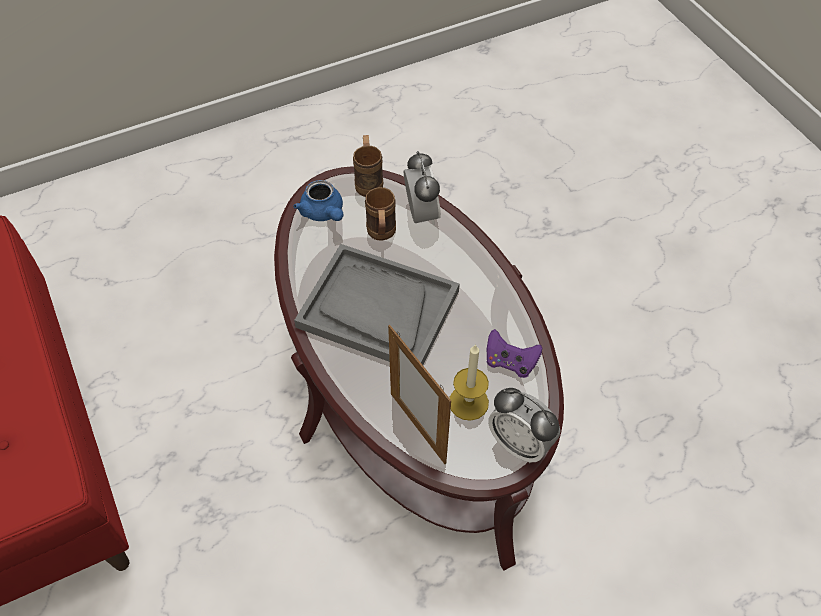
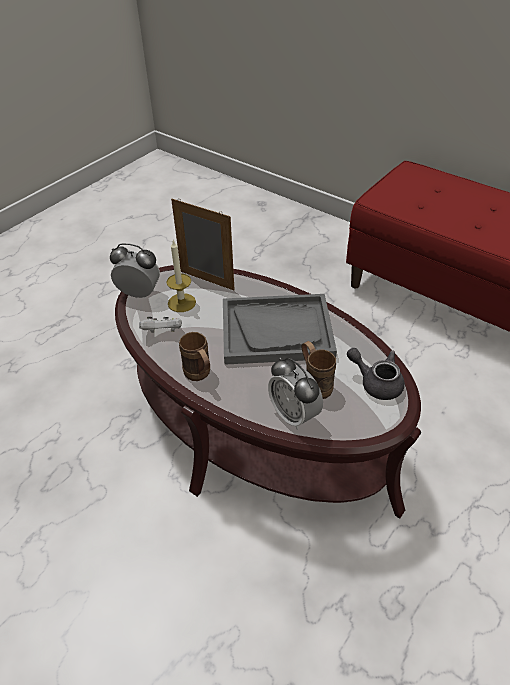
camera: 155 degrees right, 10 degrees down
(323, 213) = (376, 382): blue teapot -> grey teapot
(369, 181) = (364, 428): brown mug -> brown mug (199, 376)
(510, 362) = (163, 332): purple game controller -> white game controller

